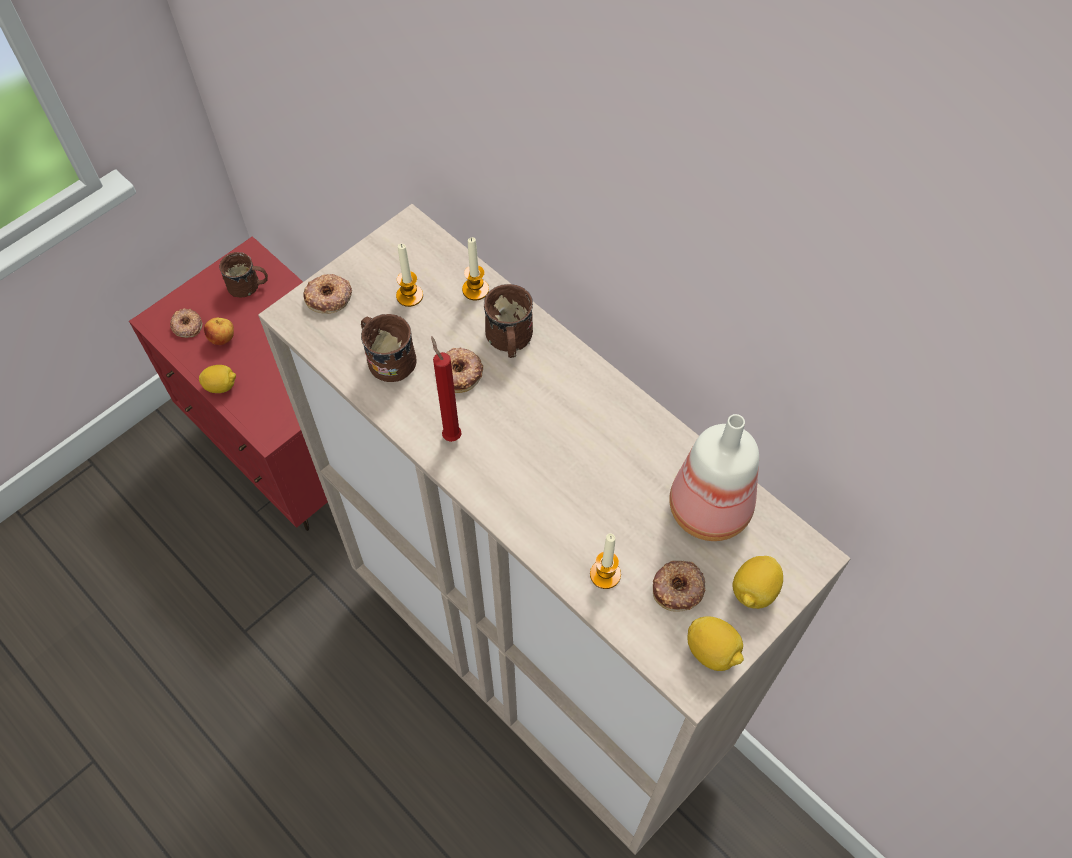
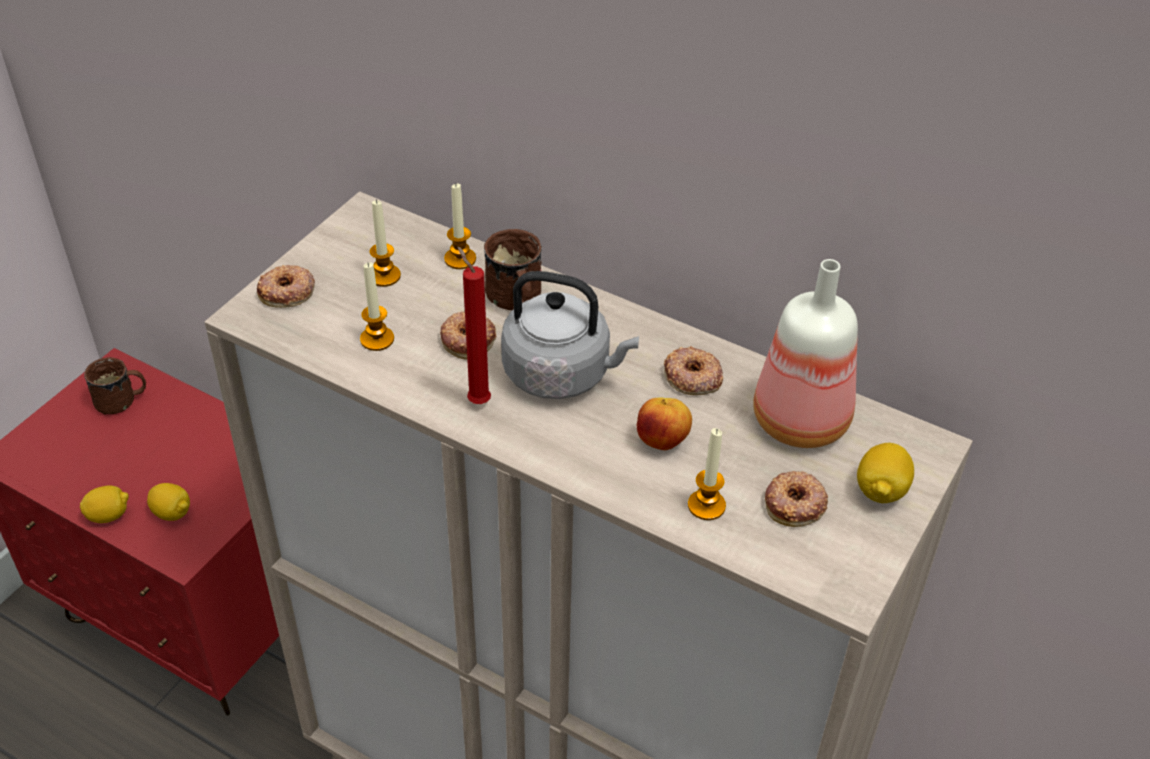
camera: 15 degrees left, 15 degrees down
(187, 326) = (49, 456): donut -> donut (692, 377)
(223, 339) = (100, 463): apple -> apple (662, 441)
(387, 358) = (377, 339): brown mug -> candle
(526, 422) = (562, 374): none -> grey kettle
(712, 651) = (857, 558): lemon -> lemon (172, 513)

